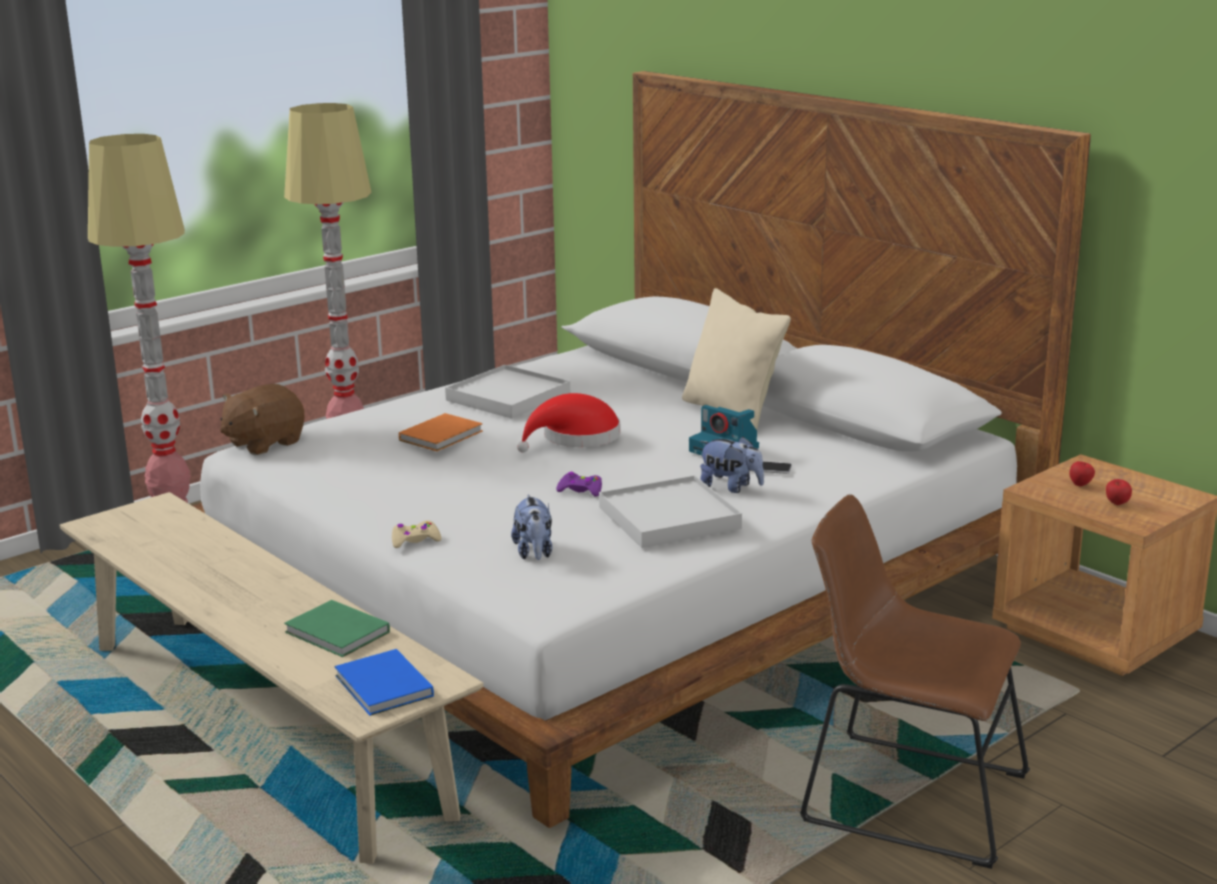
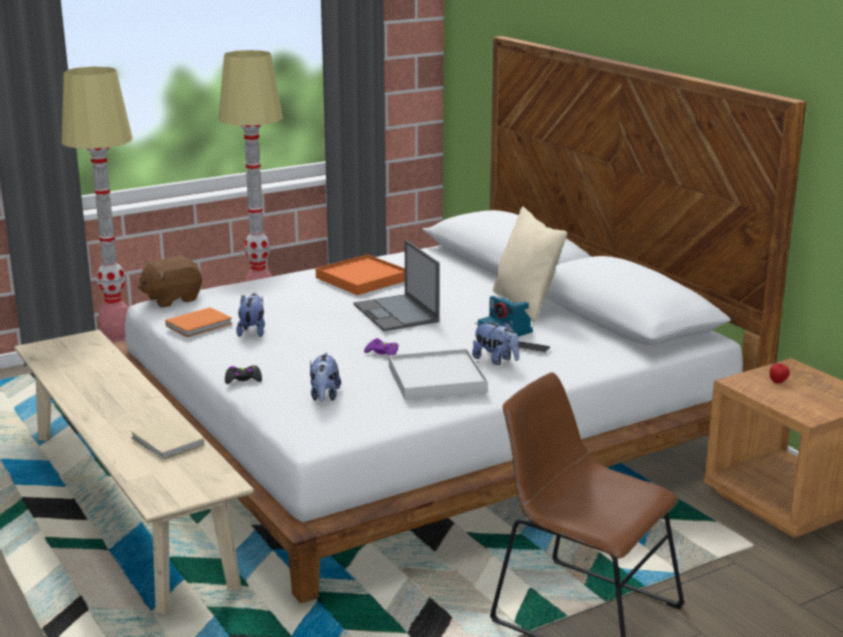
camera: 10 degrees right, 0 degrees up
(338, 633) = (167, 442): green book -> beige book
(383, 688) = (180, 485): blue book -> none
(396, 477) = (252, 331): none -> plush toy
(415, 540) = (243, 379): beige game controller -> black game controller
(443, 435) = (299, 303): orange book -> orange book (201, 325)
(508, 397) = (363, 279): white tray -> orange tray
(576, 438) = (396, 313): red hat -> laptop
(1116, 504) = (800, 400): apple -> none

